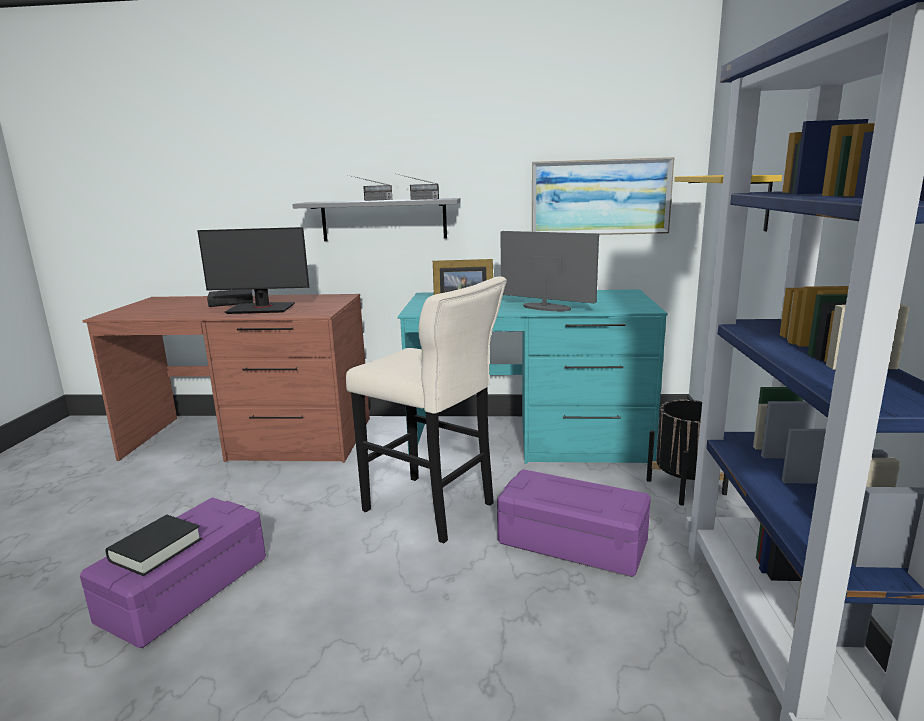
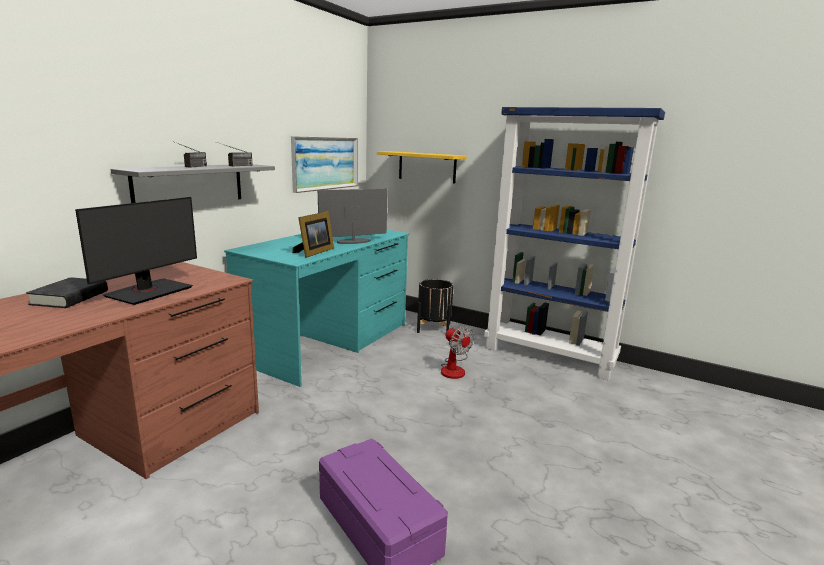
camera: 65 degrees left, 0 degrees up
(156, 550) = (393, 491): black book -> none
(433, 509) = (378, 396): beige stool -> none
(573, 542) = (454, 368): purple storage box -> fan

